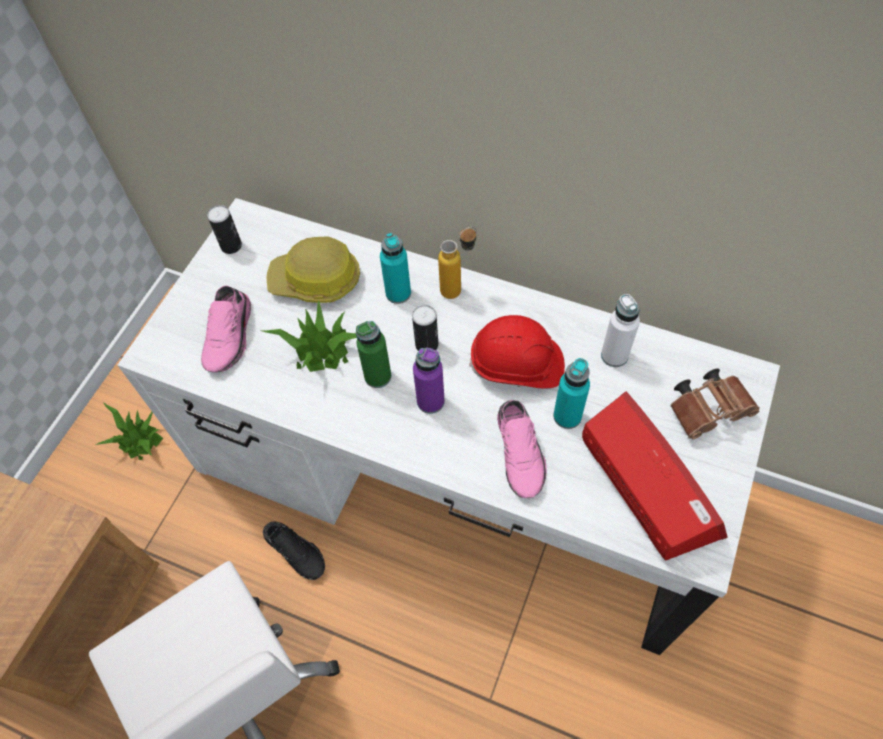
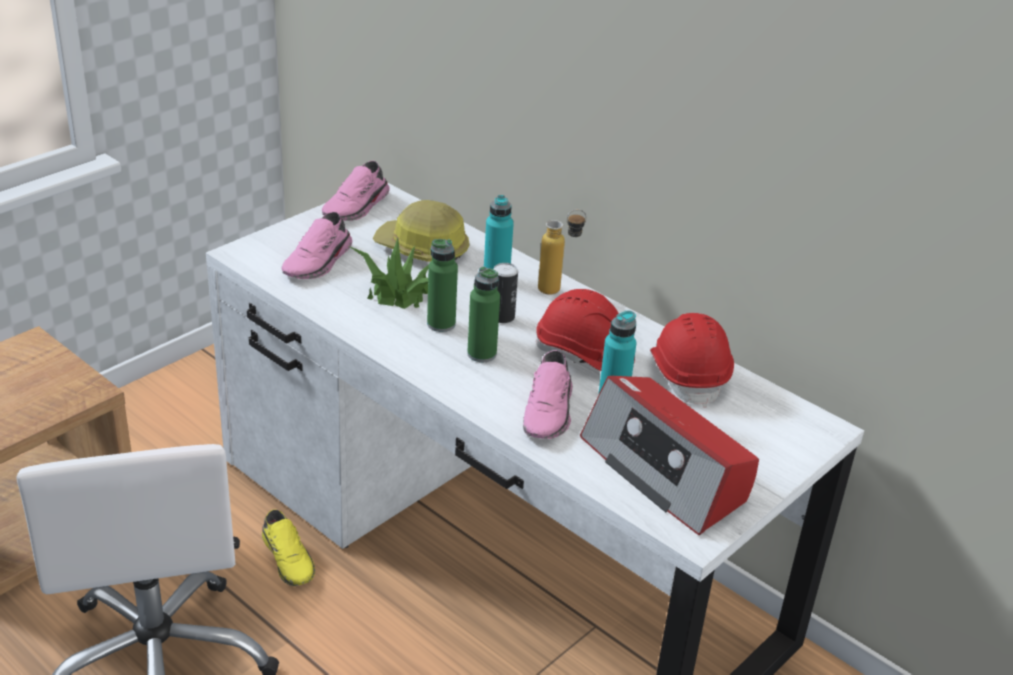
camera: 15 degrees right, 25 degrees down
(138, 438) = (181, 416): potted plant -> none
(231, 246) = (357, 207): can -> pink shoe
(296, 551) = (289, 559): black shoe -> yellow shoe
(430, 401) = (481, 354): purple bottle -> green bottle
(614, 355) = (688, 375): white bottle -> red hard hat
(647, 486) = (666, 471): radio -> radio turned 150 degrees clockwise
(710, 409) = (767, 439): brown binoculars -> none

